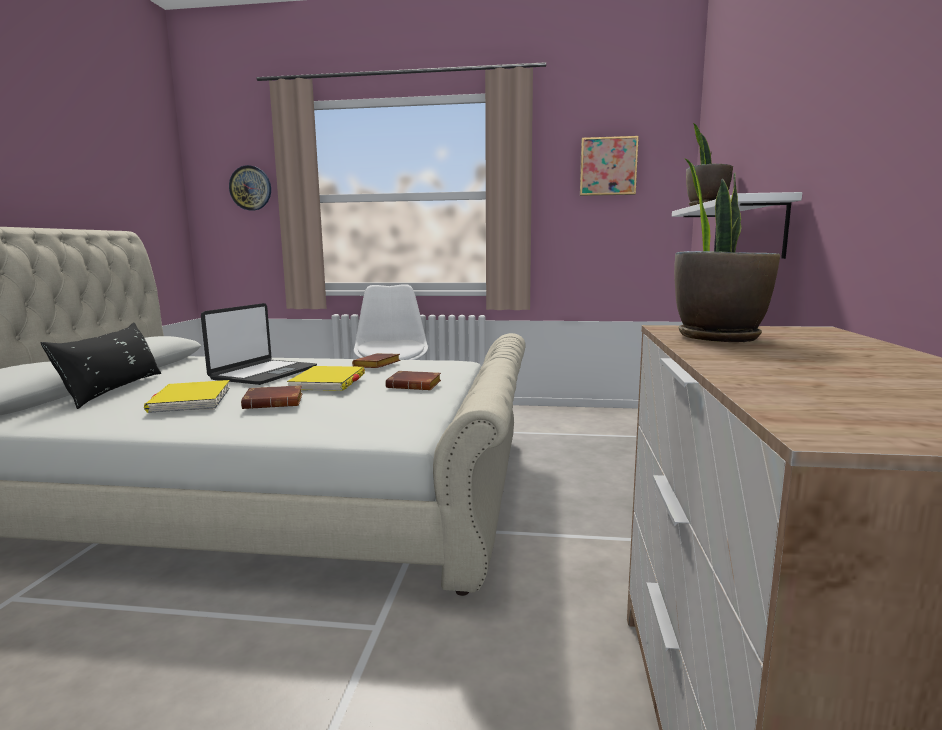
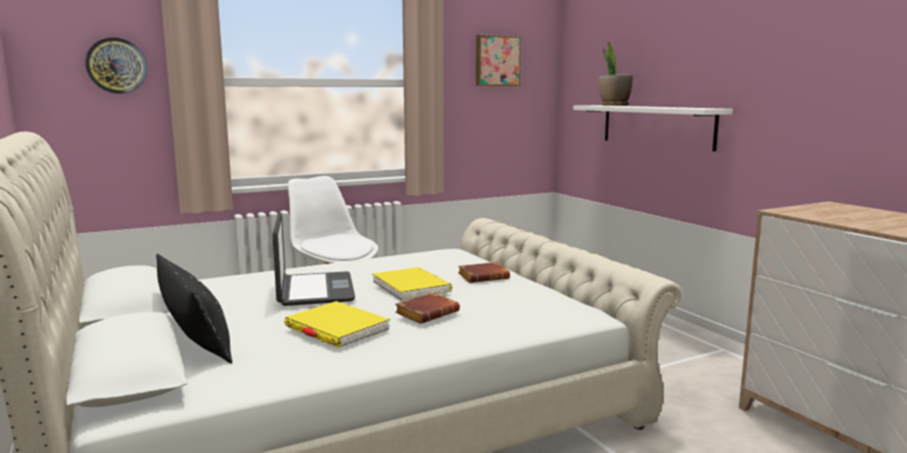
camera: 35 degrees left, 0 degrees up
(377, 365) = (396, 264): brown book -> none
(717, 337) = (828, 215): potted plant -> none

